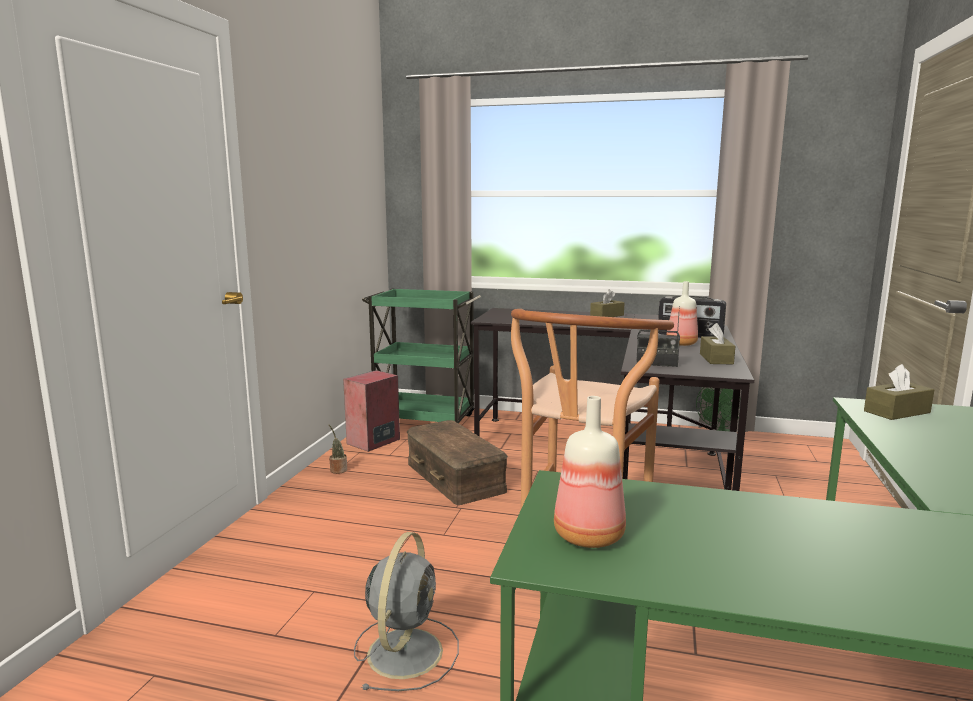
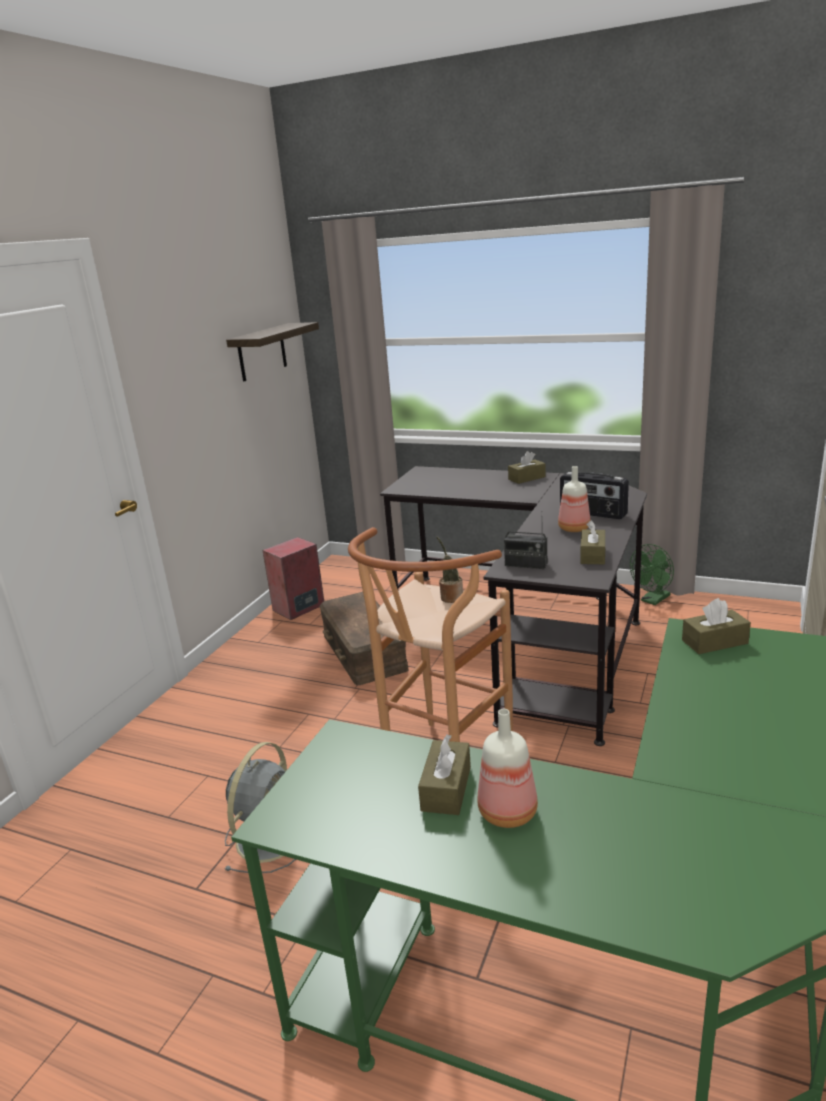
camera: 10 degrees right, 10 degrees up
(337, 470) = (257, 642): potted plant -> potted plant (450, 597)
(355, 188) = (262, 352): none -> shelf
(425, 421) = (355, 580): green cart -> none
(587, 535) = (325, 797): bottle -> bottle (507, 811)
(729, 524) = (446, 788): none -> brown tissue box

